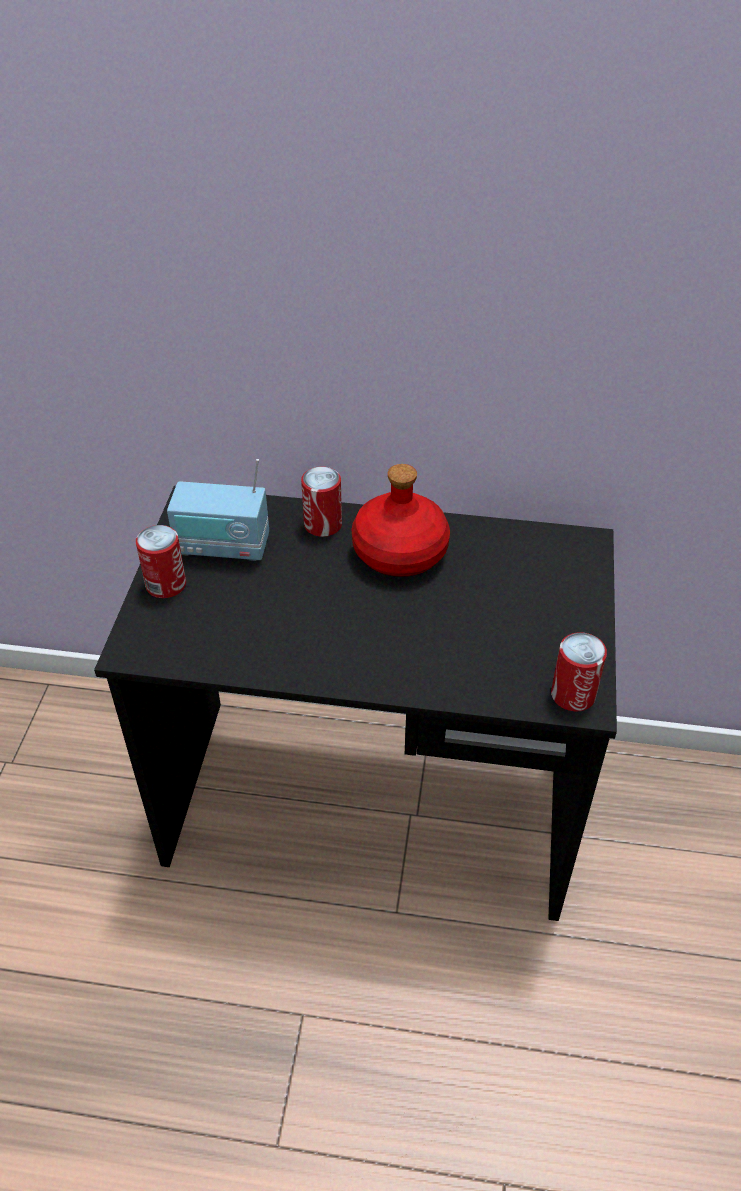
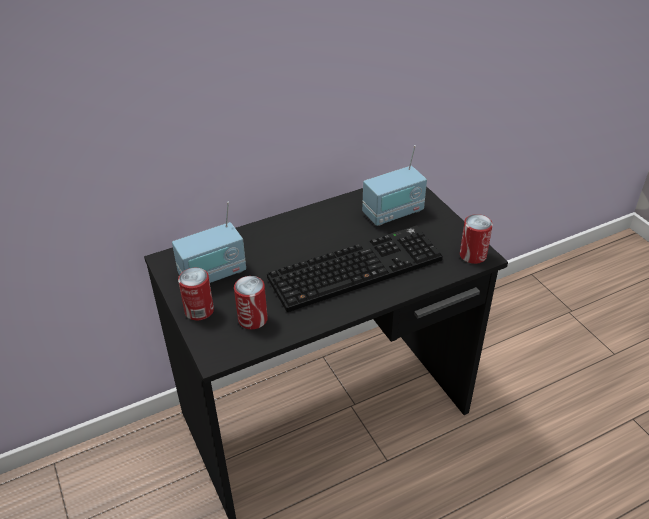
camera: 35 degrees left, 5 degrees down
(323, 524) = (260, 236): can -> can (252, 319)
(397, 626) = (356, 267): none -> keyboard
(398, 552) = (317, 231): red bottle -> none
(523, 577) = (393, 213): none -> radio

